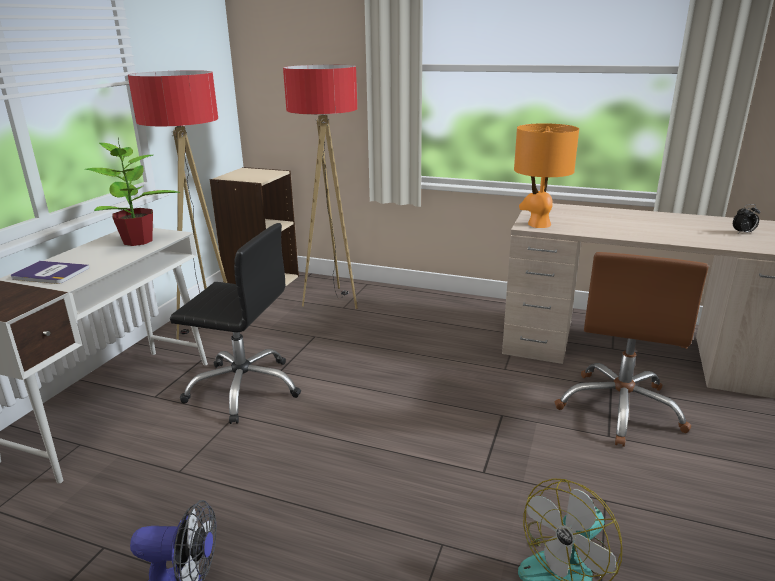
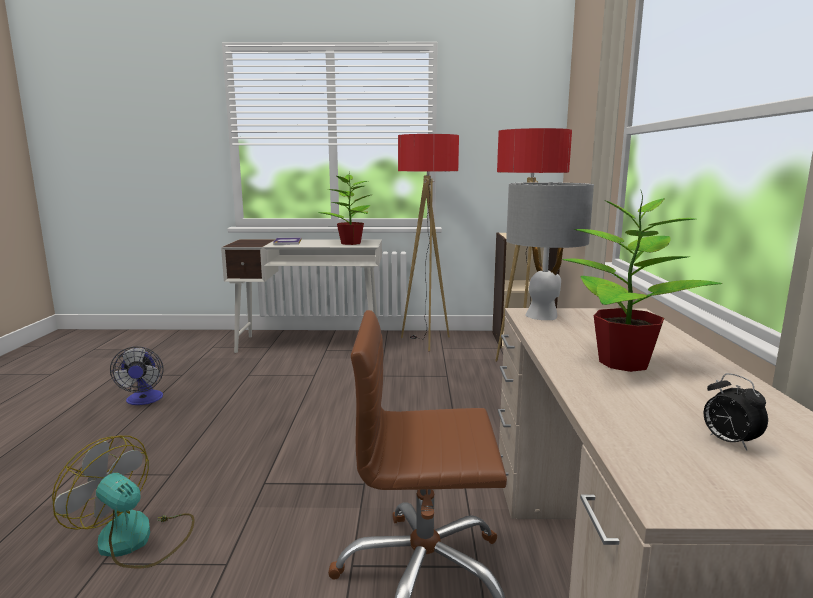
camera: 70 degrees right, 10 degrees down
(244, 388) = (349, 370): black office chair -> none
(538, 224) = (542, 315): orange table lamp -> grey table lamp
(642, 227) = (622, 362): none -> potted plant

